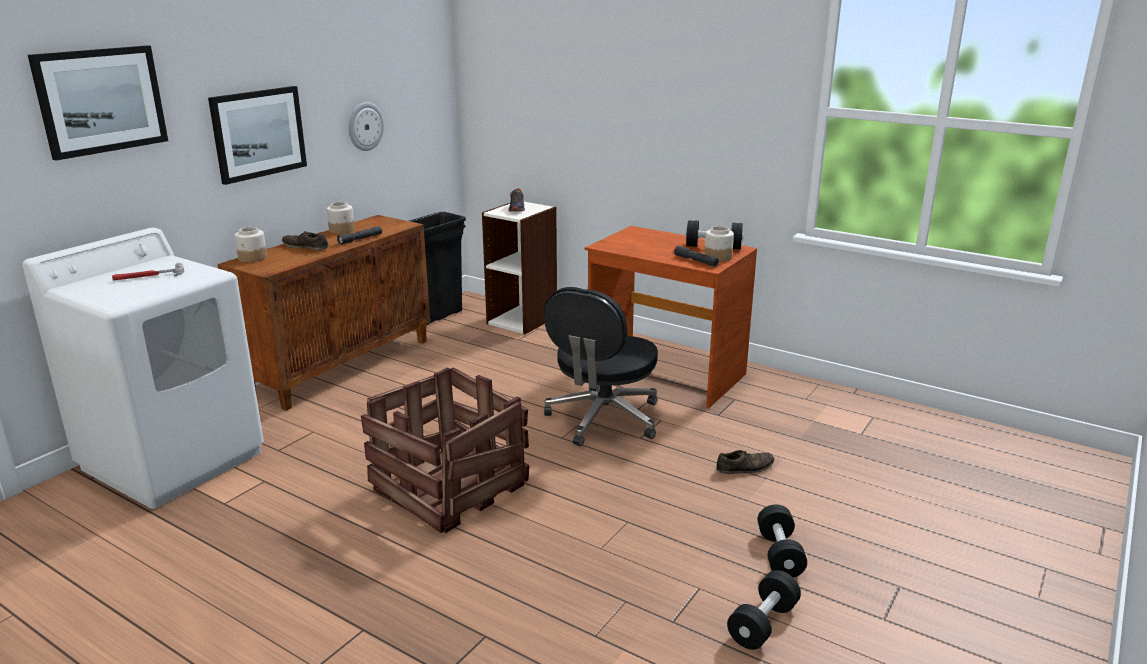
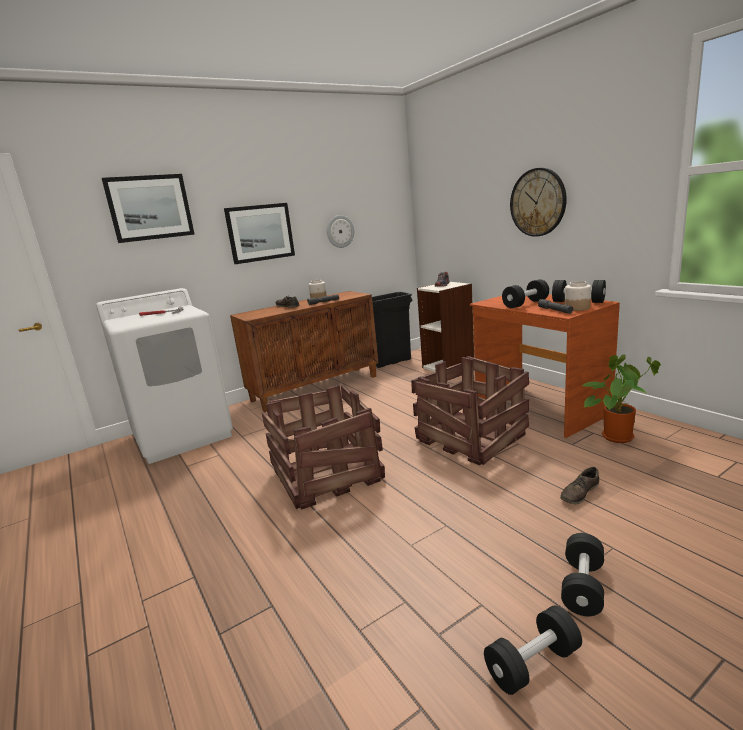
camera: 25 degrees right, 5 degrees down
(252, 258) = (251, 312): jar -> none
(603, 419) = (470, 438): black office chair -> crate
(653, 114) = (538, 202): none -> wall clock
(655, 249) = (525, 304): none -> black dumbbell
(745, 467) = (579, 493): brown shoe -> brown shoe turned 135 degrees clockwise
(758, 400) = (617, 435): none -> potted plant

